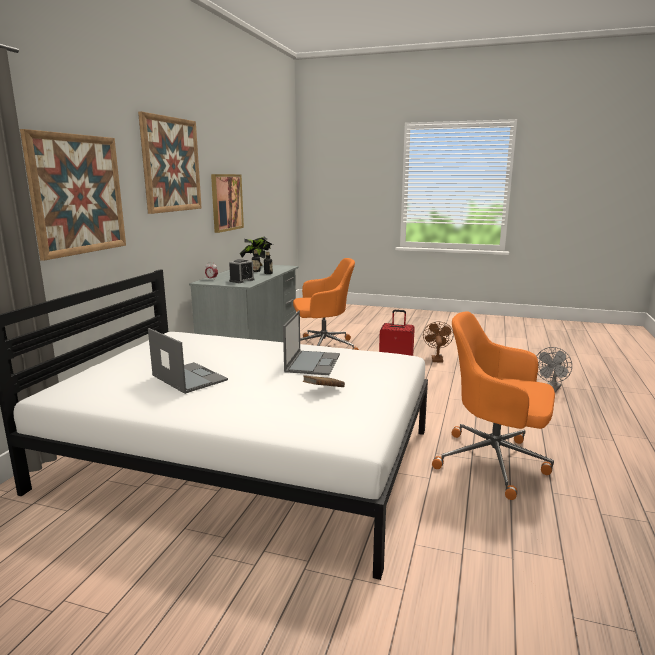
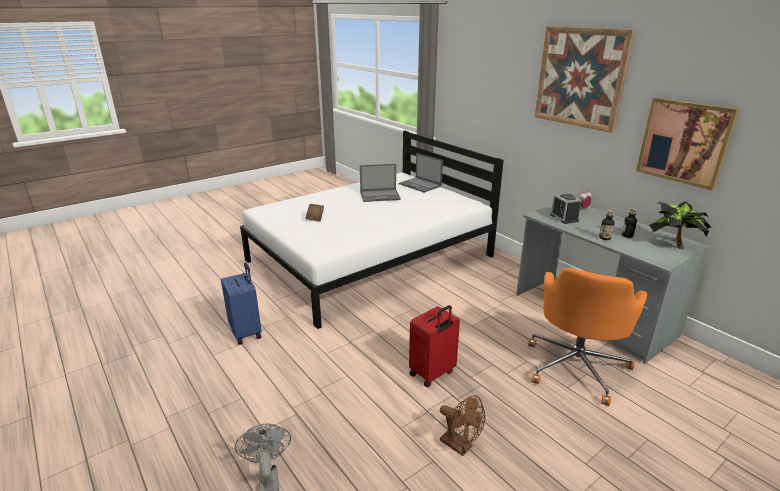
camera: 125 degrees right, 10 degrees up
(78, 194) = (480, 87): picture -> none
(312, 363) = (357, 226): laptop -> laptop (420, 185)
(494, 462) = (246, 332): orange office chair -> blue suitcase

